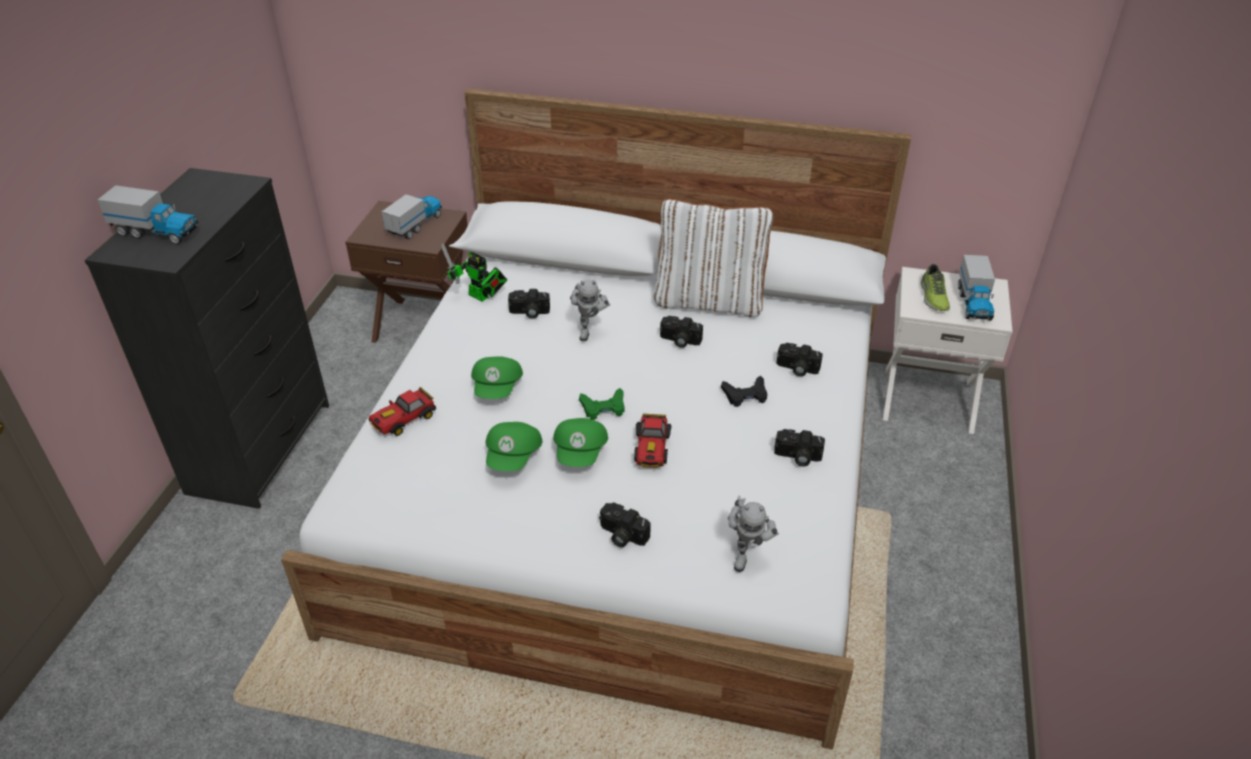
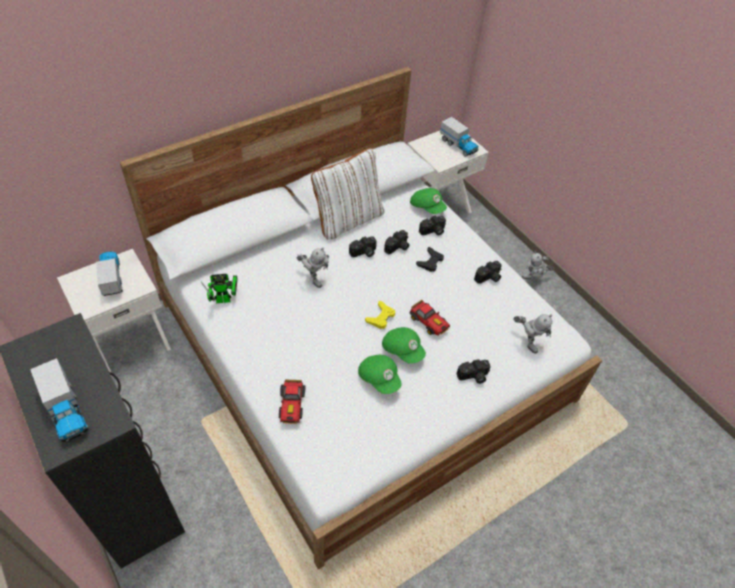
camera: 50 degrees left, 10 degrees up
(157, 232) = (66, 411): toy truck -> toy truck turned 90 degrees clockwise
(424, 324) = (129, 341): brown nightstand -> white nightstand
(498, 388) = (314, 347): green cap -> green cap (427, 207)
(529, 312) = (267, 290): camera -> camera (397, 247)
(603, 408) = (381, 317): green game controller -> yellow game controller
(933, 296) = (439, 152): shoe -> none
(967, 566) = (534, 279): none -> toy robot

